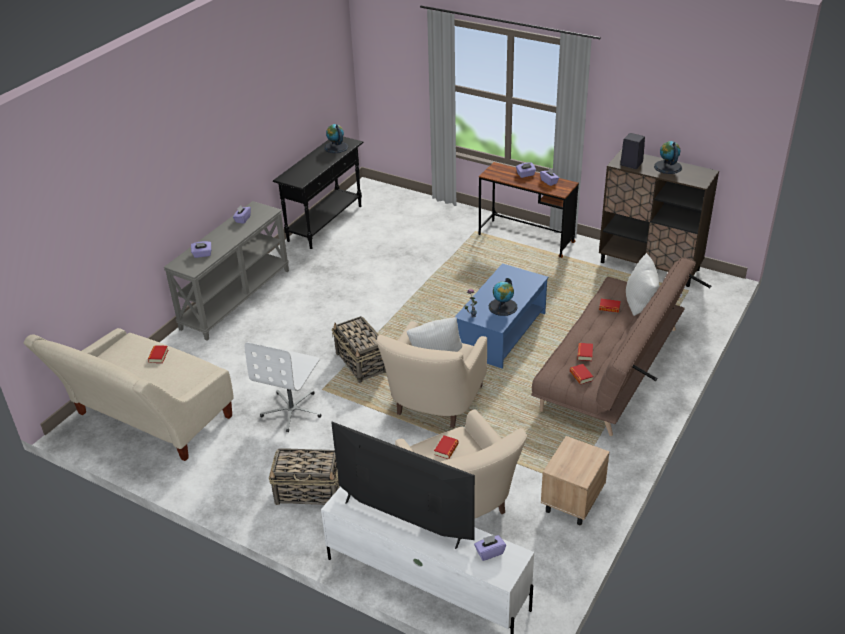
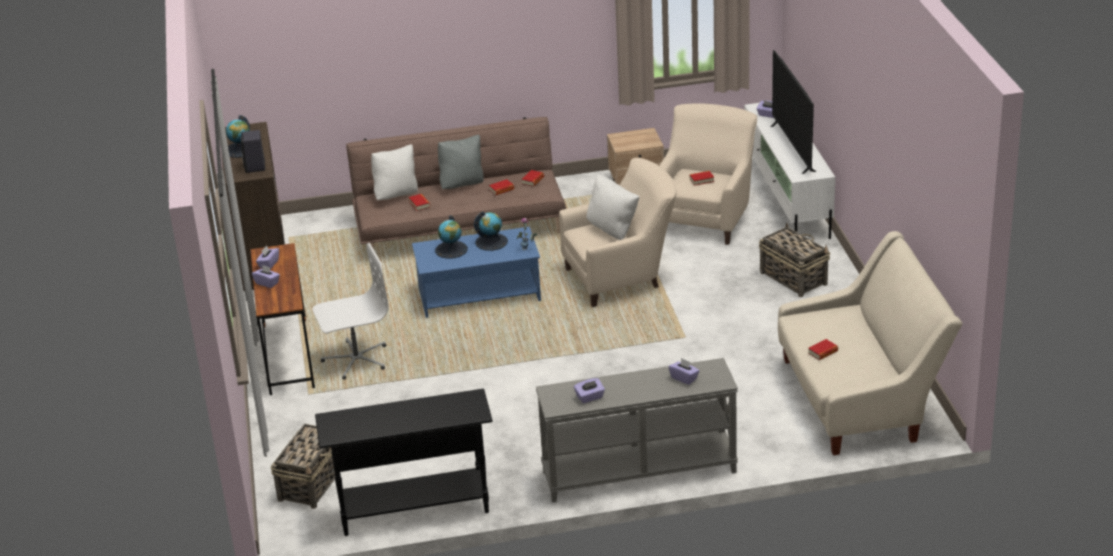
camera: 130 degrees left, 5 degrees down
(292, 410) = (730, 336): white office chair -> white office chair (356, 359)
(336, 147) = (356, 423): globe -> globe (451, 250)
(362, 363) = (622, 338): basket -> basket (312, 483)
(620, 341) = (462, 184): none -> grey pillow

